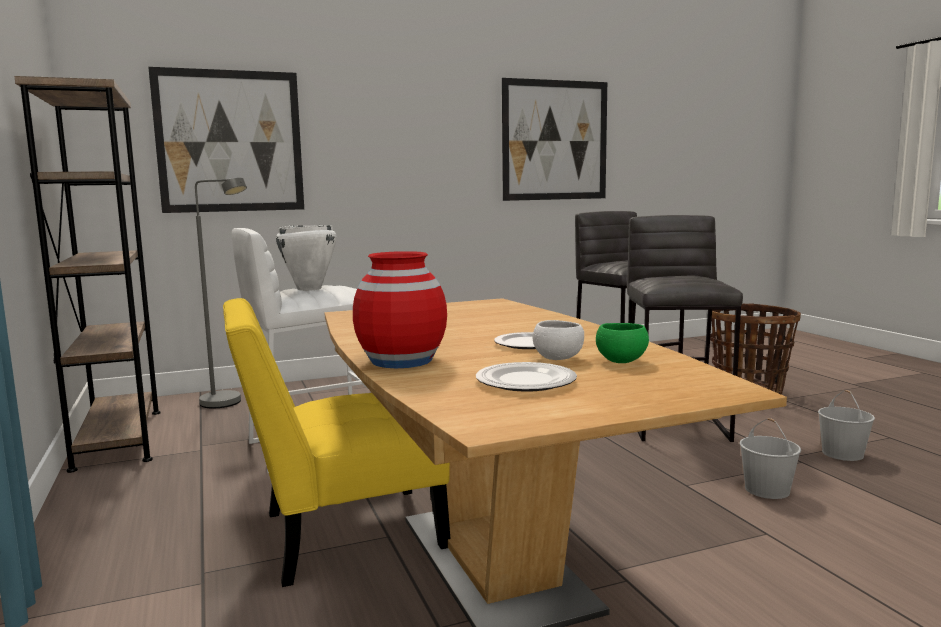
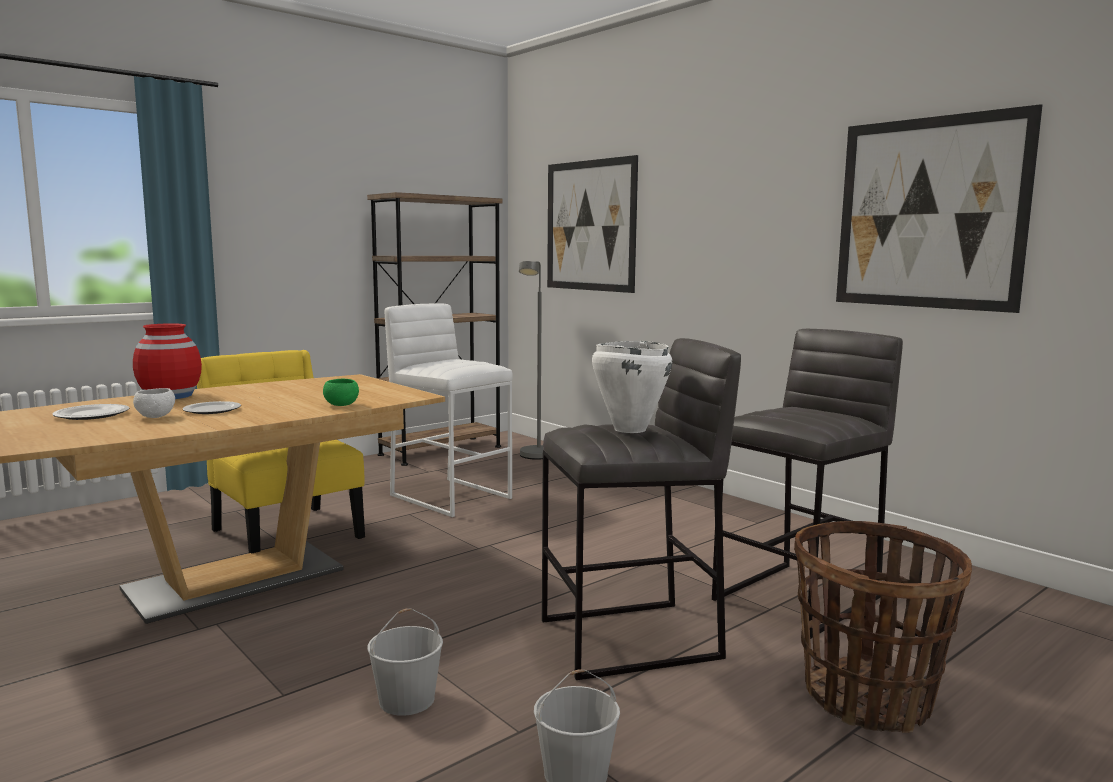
camera: 70 degrees right, 0 degrees up
(309, 289) = (447, 360): white cooking pot -> white cooking pot (629, 429)
(621, 361) = (135, 427): green bowl -> green bowl (341, 405)

